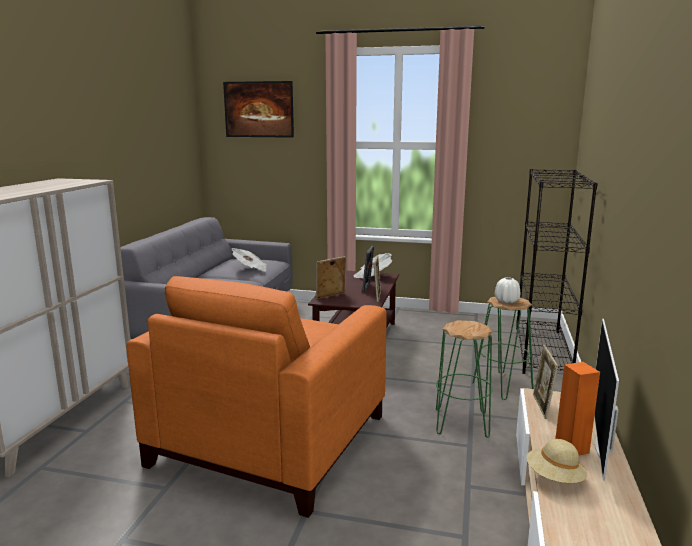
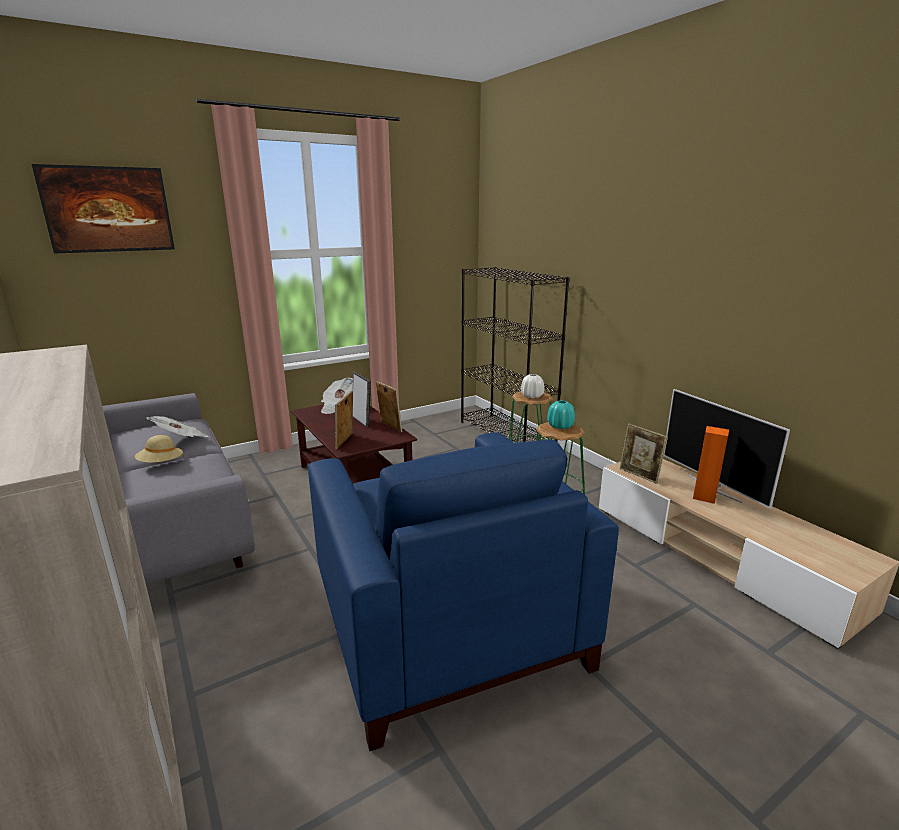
camera: 45 degrees left, 5 degrees up
(271, 437) = (444, 621): orange armchair -> blue armchair
(471, 326) = (560, 426): none -> turquoise vase
(554, 478) = (736, 523): beige hat -> beige hat (161, 464)

